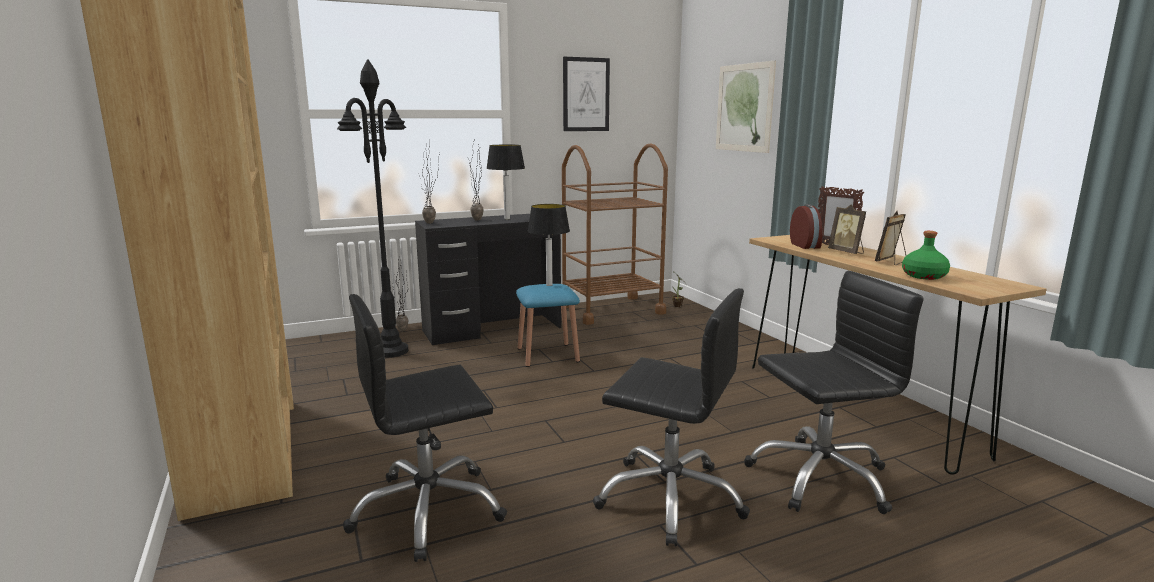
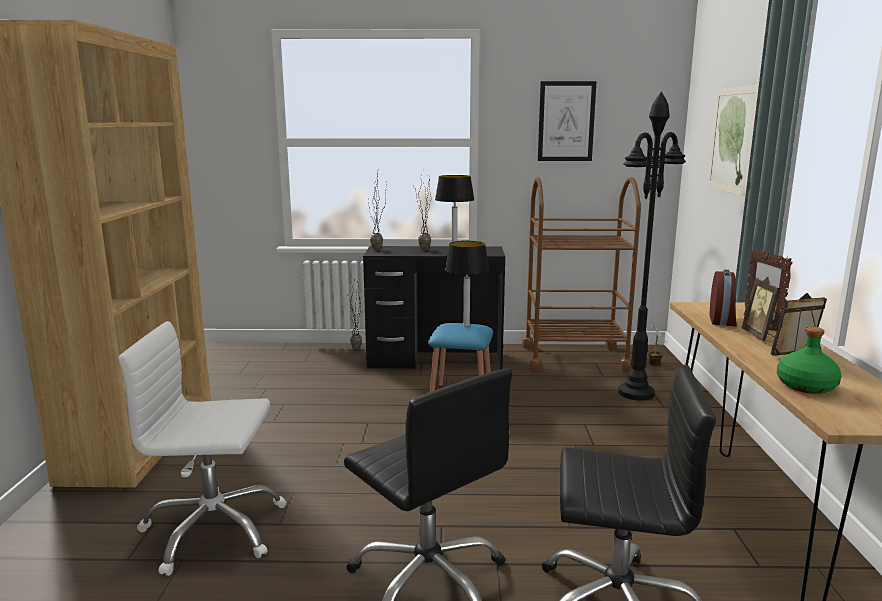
camera: 25 degrees right, 0 degrees up
(391, 351) = (328, 368): black floor lamp -> black floor lamp (636, 393)
(428, 511) = (213, 530): black office chair -> white office chair

